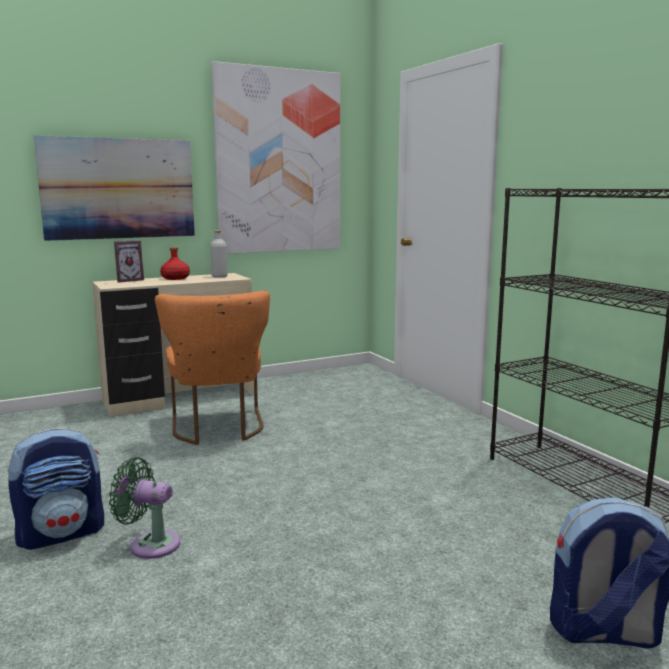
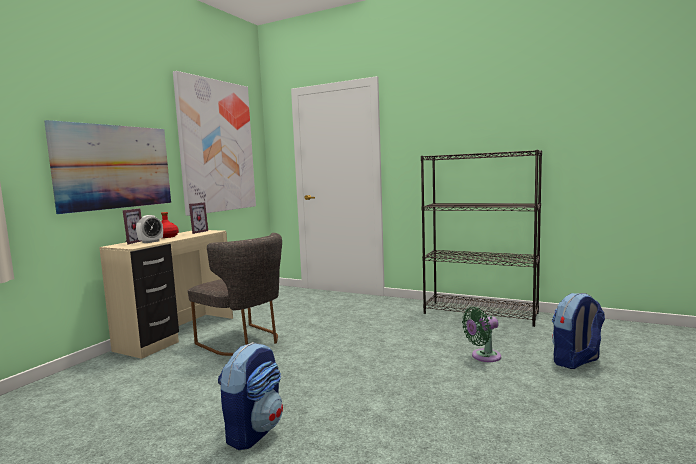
camera: 35 degrees left, 5 degrees down
(142, 282) = (151, 242): none -> alarm clock
(150, 544) = (326, 412): green fan -> green fan (483, 356)
(218, 428) = (244, 342): orange chair -> grey chair
(219, 276) = (196, 232): grey bottle -> picture frame

